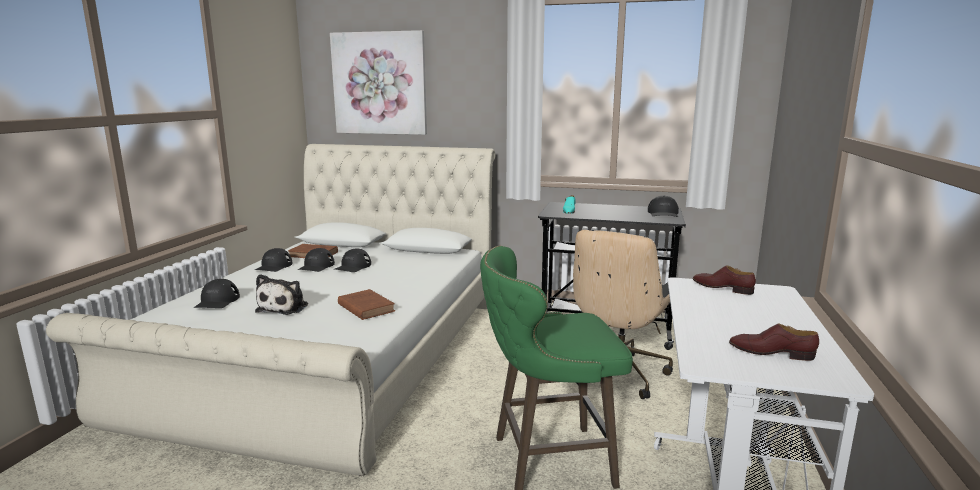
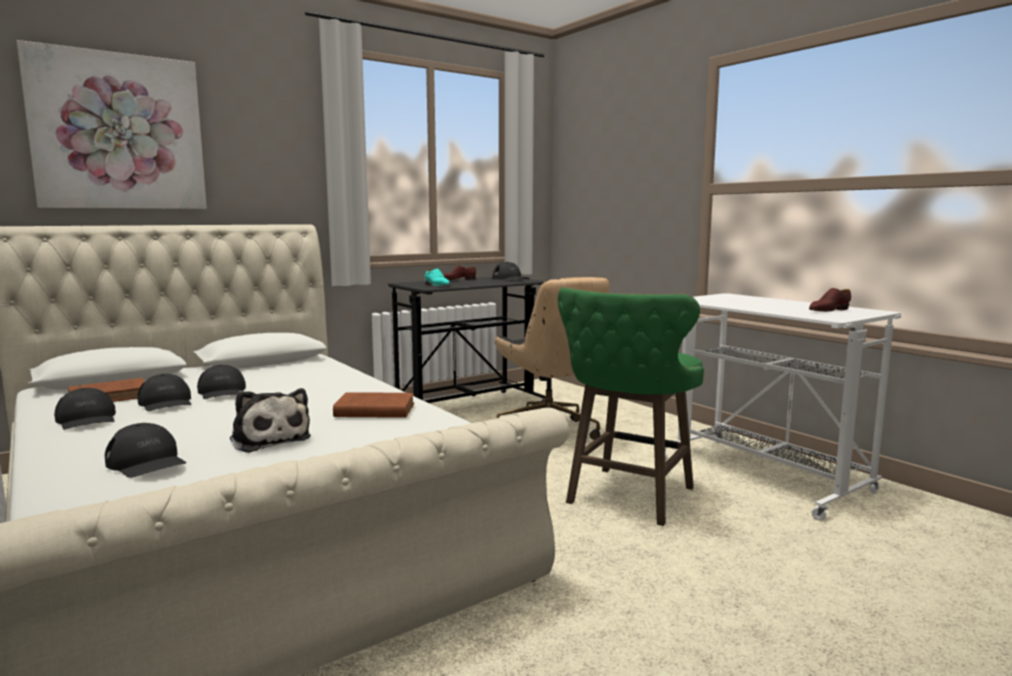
camera: 50 degrees left, 5 degrees down
(722, 288) = (706, 298): brown shoe -> brown shoe (457, 280)

